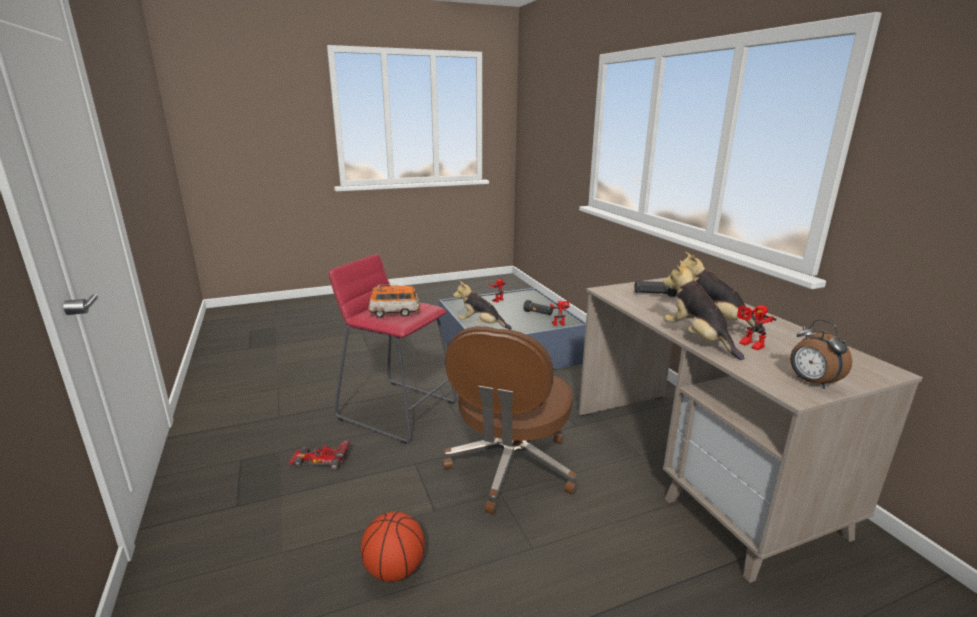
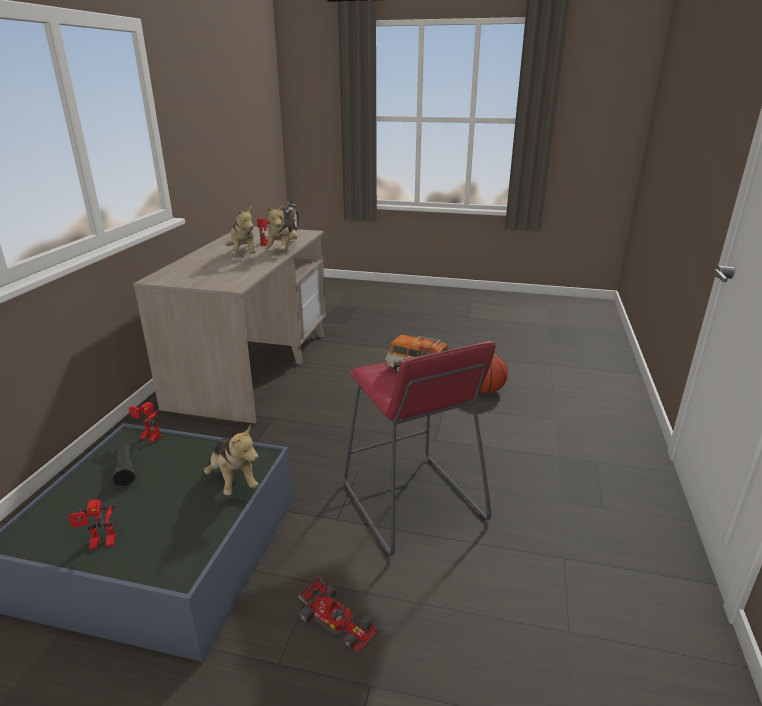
camera: 145 degrees left, 5 degrees up
(320, 459) = (518, 476): toy car -> toy car (338, 620)
(511, 468) = (366, 409): brown office chair -> none
(654, 295) = (215, 274): black flashlight -> none

